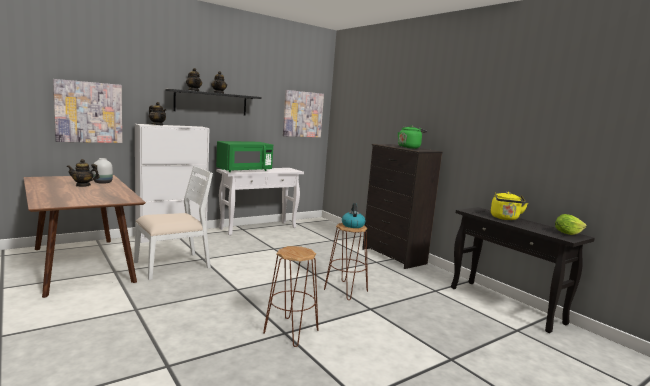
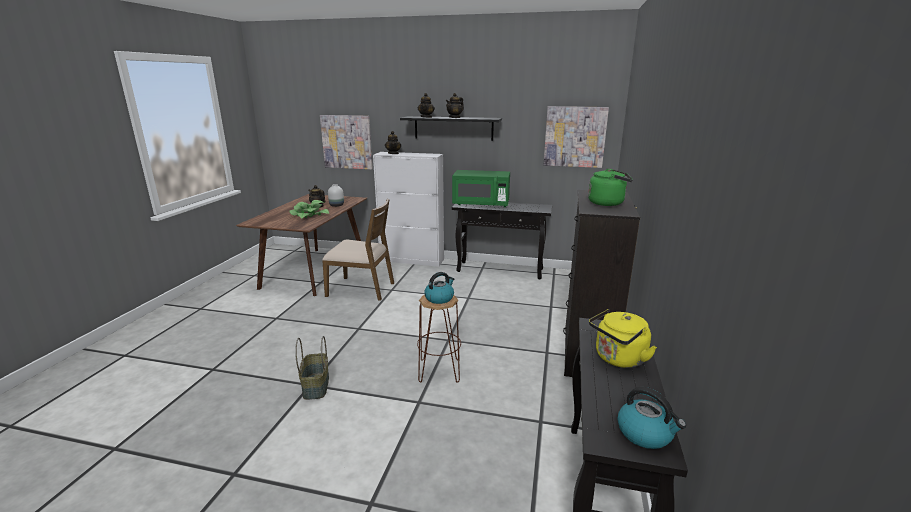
camera: 50 degrees right, 10 degrees up
(100, 192) = (309, 215): none -> potted plant
(173, 265) = (361, 289): white chair -> brown chair
(259, 228) = (500, 270): white console table -> black console table
(290, 331) = (315, 386): brown stool -> basket
(567, 233) = (645, 433): lettuce -> kettle

